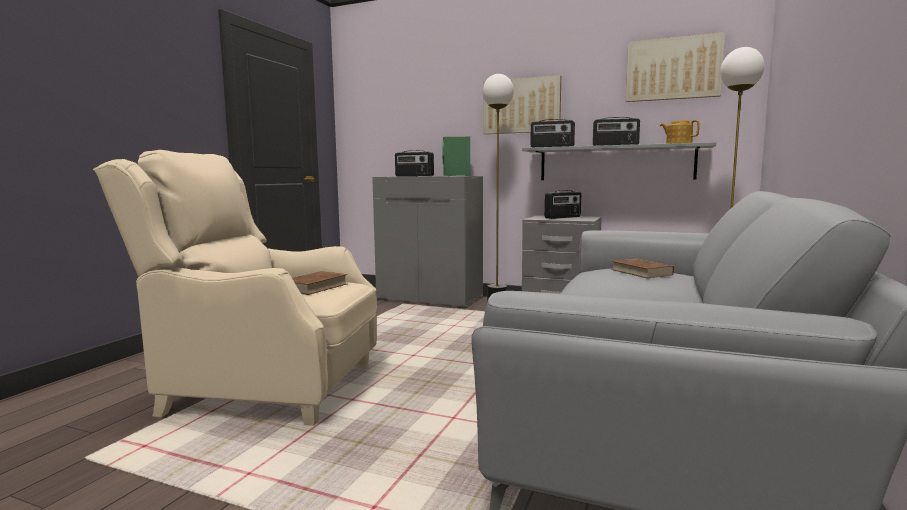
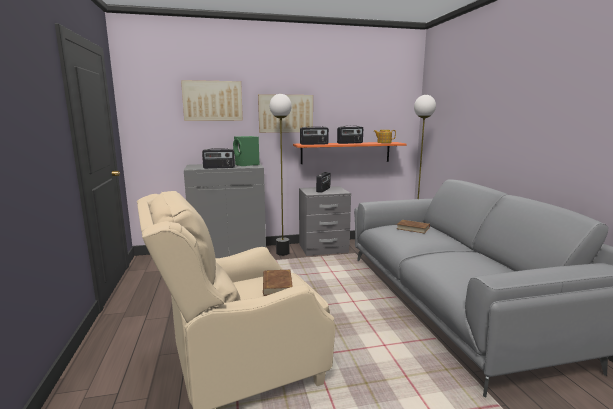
camera: 35 degrees left, 5 degrees up
(615, 163) = (345, 152): grey shelf -> orange shelf
(673, 69) = (376, 97): picture -> picture (212, 101)

